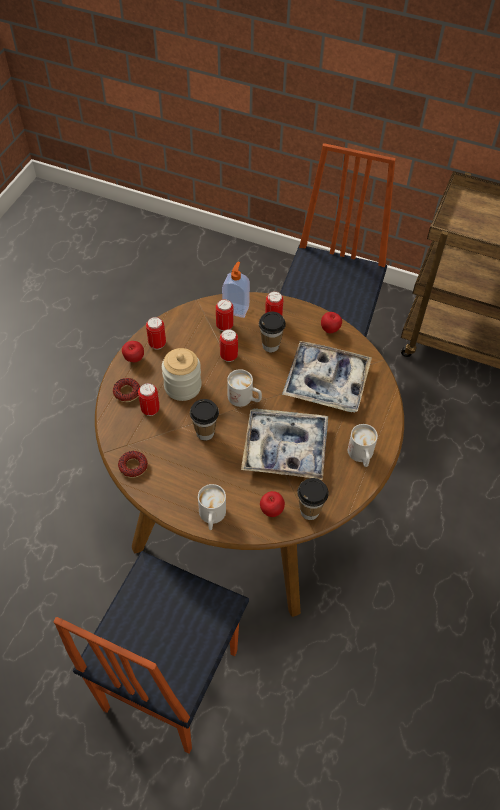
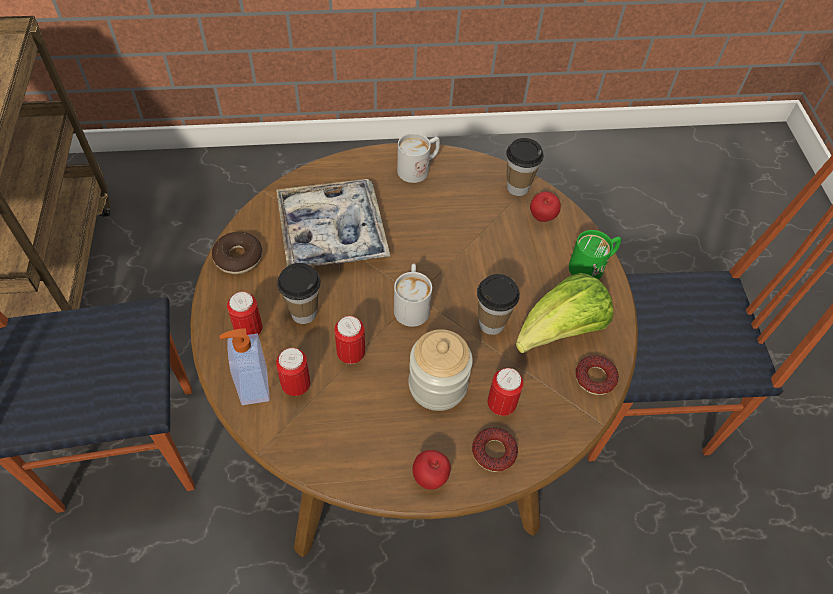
camera: 120 degrees left, 0 degrees up
(157, 344) = (382, 461): can -> none
(175, 466) = (559, 332): none -> lettuce
(212, 517) = (592, 266): white mug -> green mug
(285, 448) = (456, 236): tray -> none
(330, 330) = (238, 258): apple -> donut

